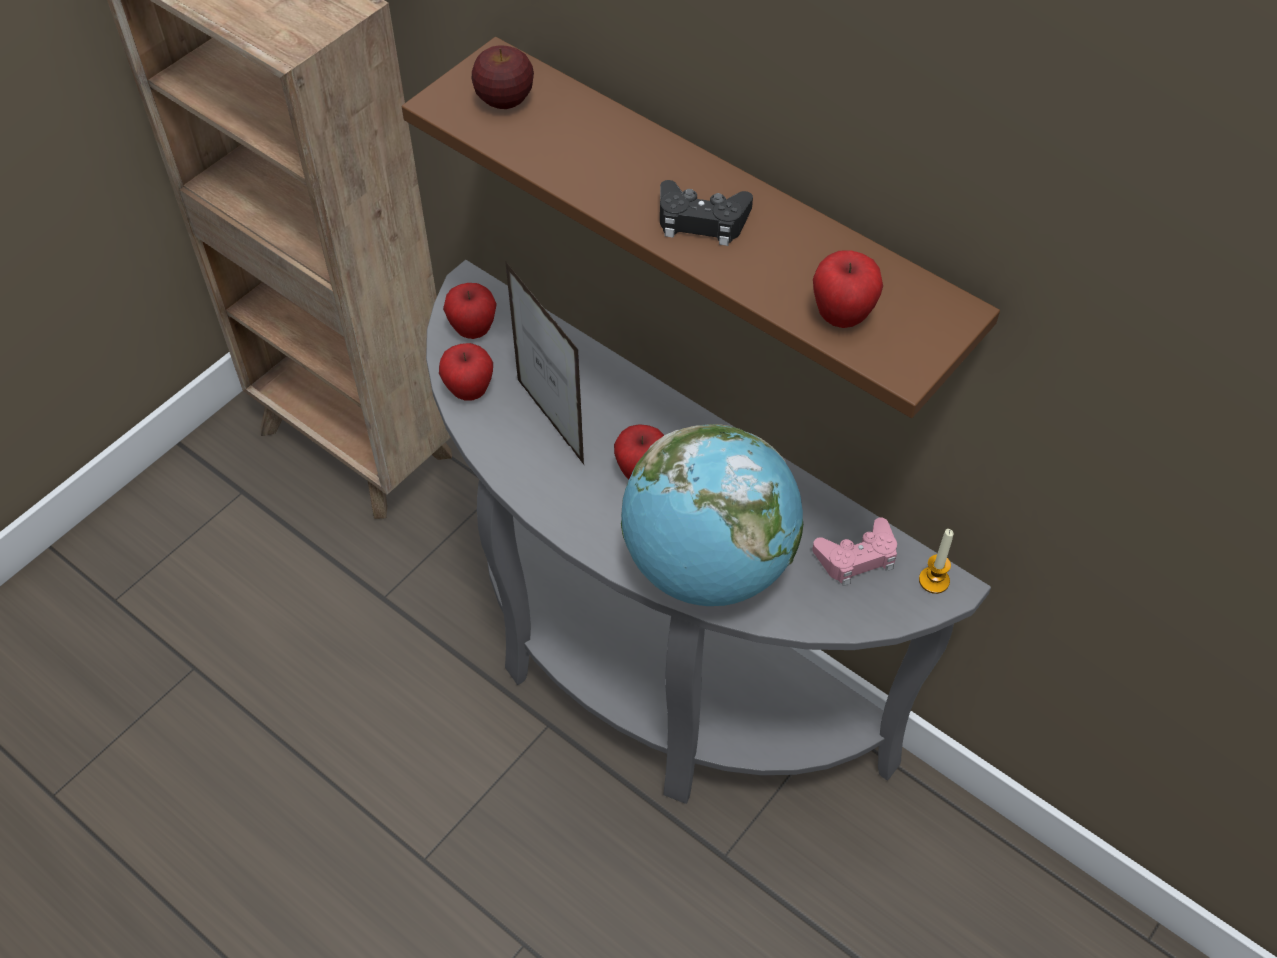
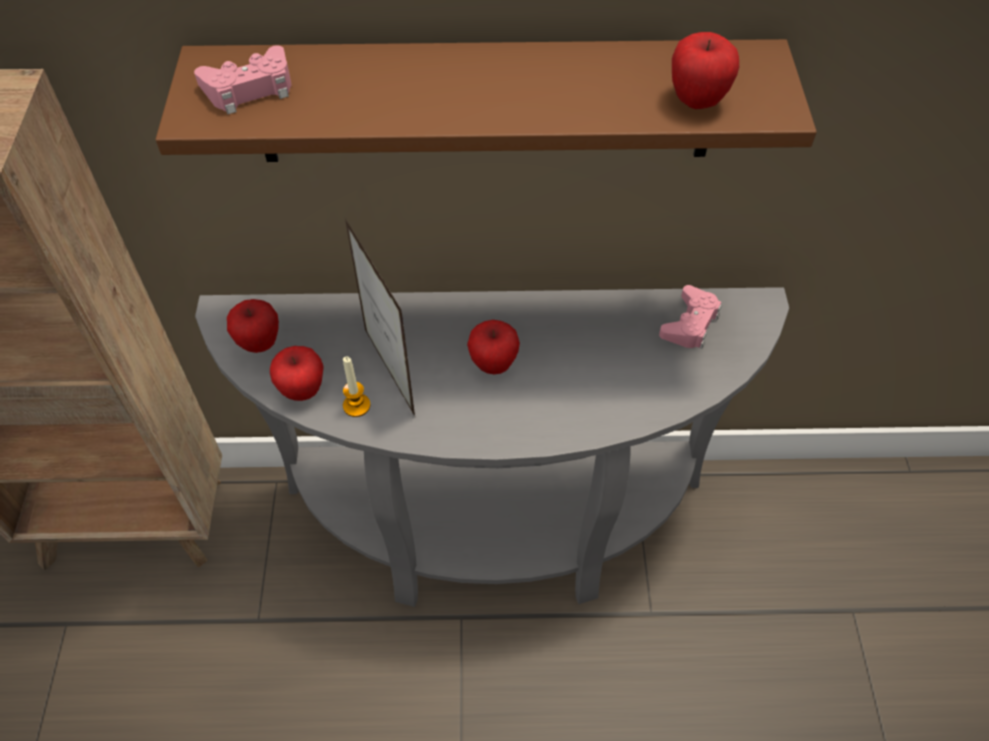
camera: 40 degrees left, 0 degrees up
(505, 101) = (250, 88): apple -> pink game controller
(550, 422) = (389, 372): picture frame -> picture frame turned 45 degrees clockwise
(701, 220) = (517, 92): black game controller -> none
(708, 566) = (604, 397): globe -> none
(934, 580) = (749, 306): candle -> candle (356, 405)

